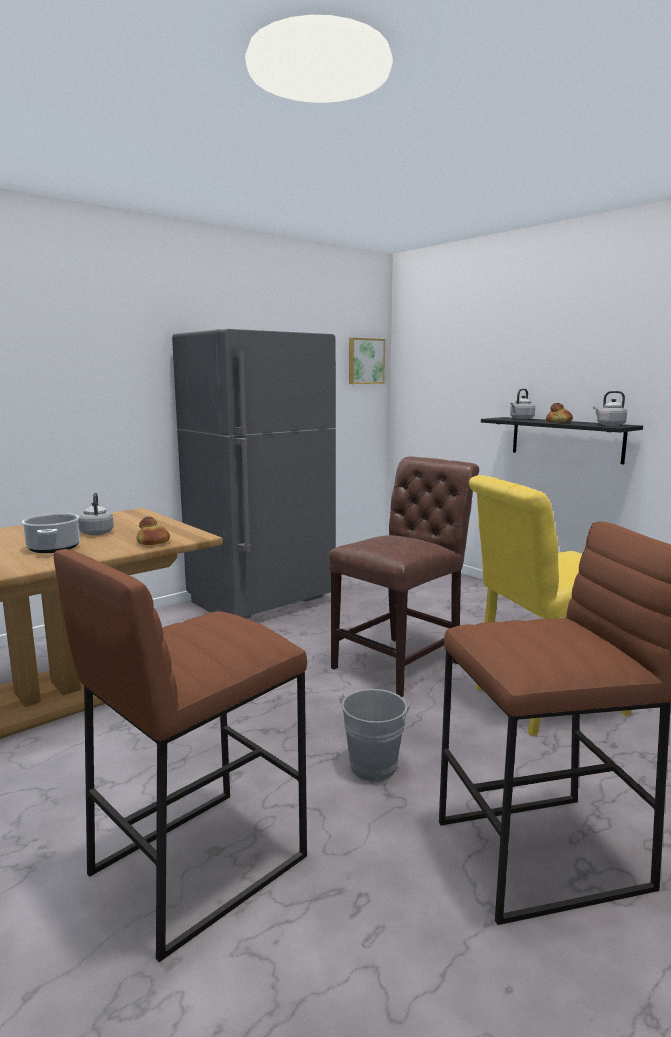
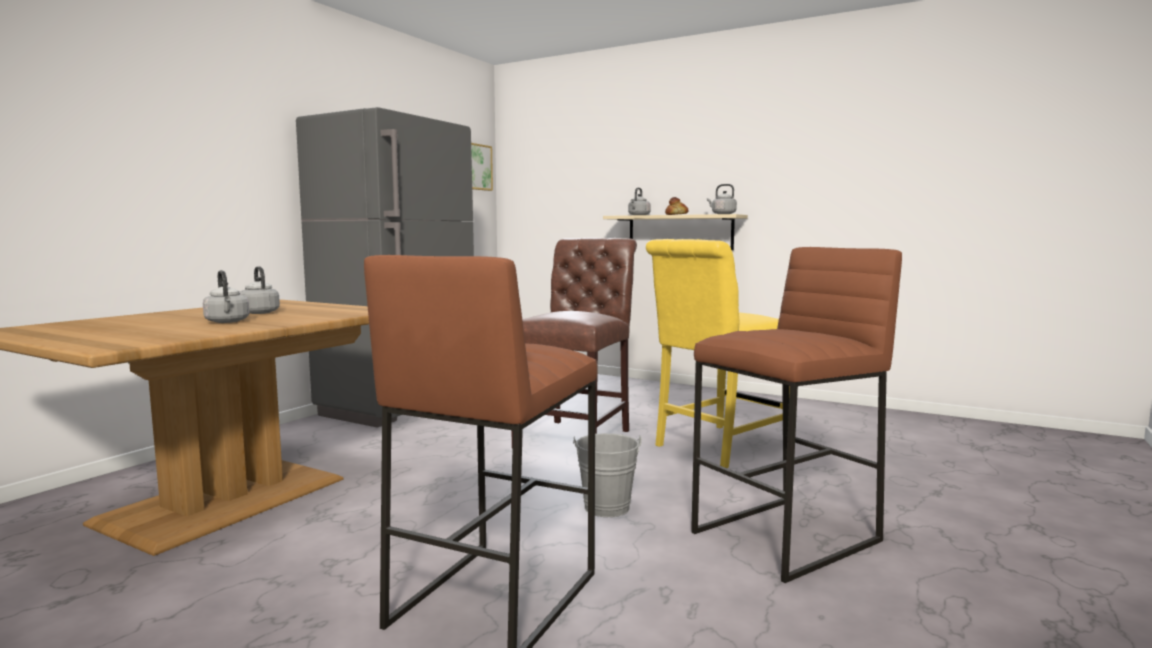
camera: 20 degrees left, 5 degrees down
(54, 548) = (227, 322): cooking pot -> grey kettle
(153, 542) = (340, 314): bread -> none
(566, 439) = (680, 232): black shelf -> beige shelf

